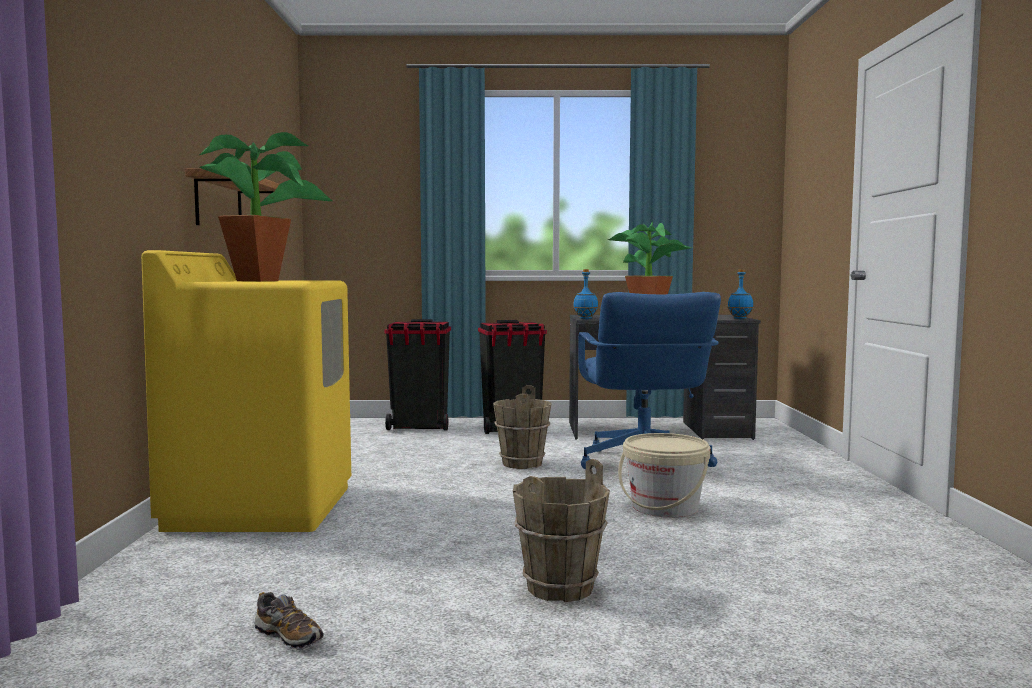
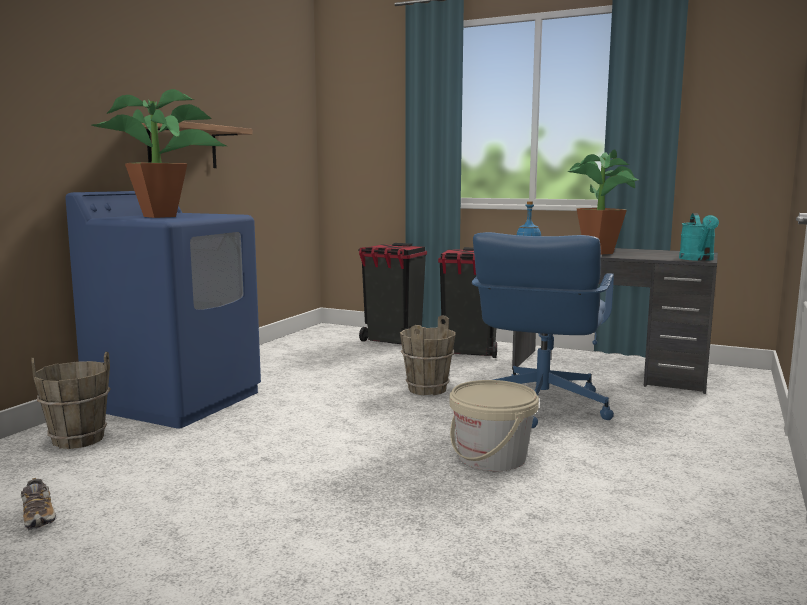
camera: 25 degrees right, 5 degrees up
(261, 507) = (177, 400): yellow washing machine -> blue washing machine
(559, 587) = (278, 521): brown bucket -> brown bucket (78, 439)
(740, 318) = (698, 259): blue bottle -> turquoise watering can

